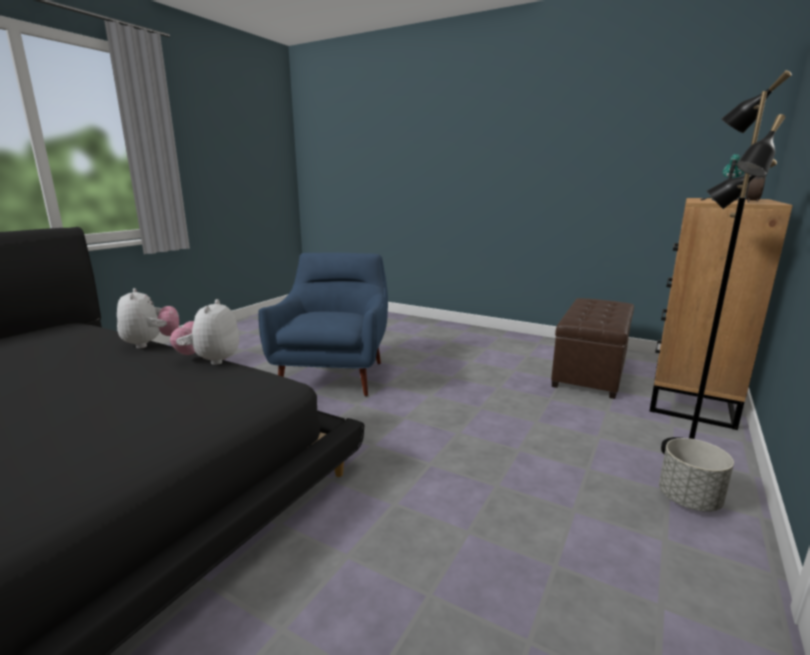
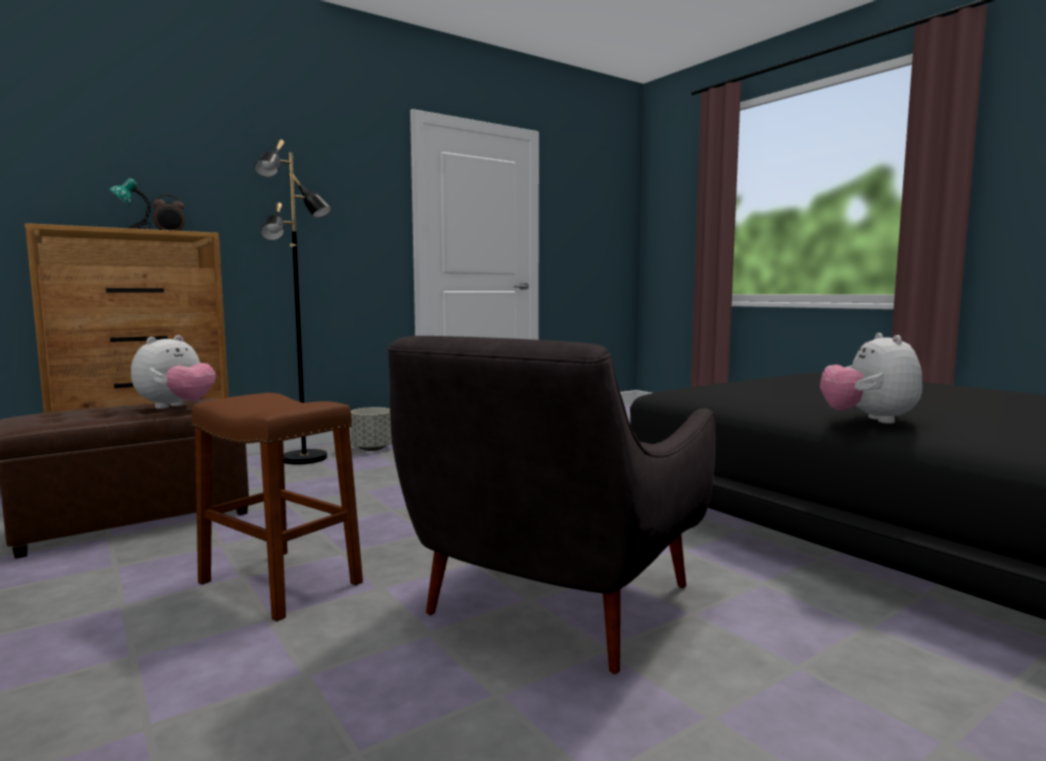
camera: 155 degrees left, 10 degrees down
(210, 361) = (751, 404): plush toy -> plush toy (176, 407)
(334, 374) = (554, 605): blue armchair -> grey armchair
(451, 362) = (280, 583): none -> brown stool

